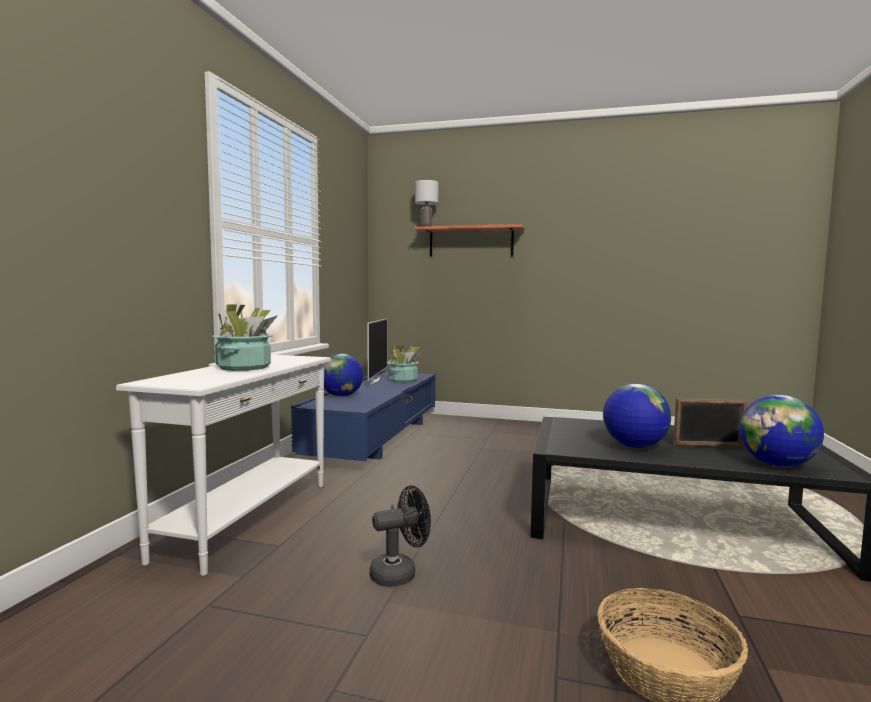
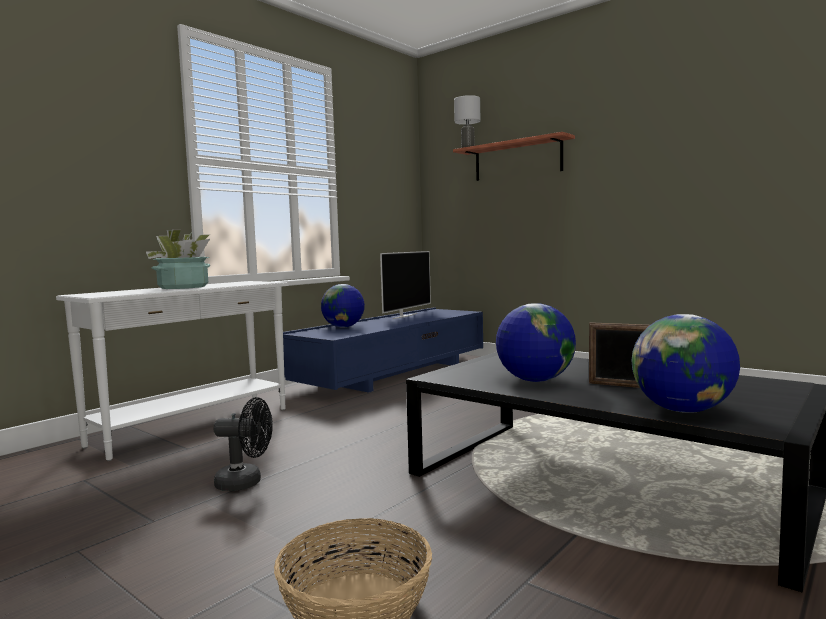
camera: 25 degrees right, 0 degrees up
(402, 380) = (433, 316): potted plant -> none

